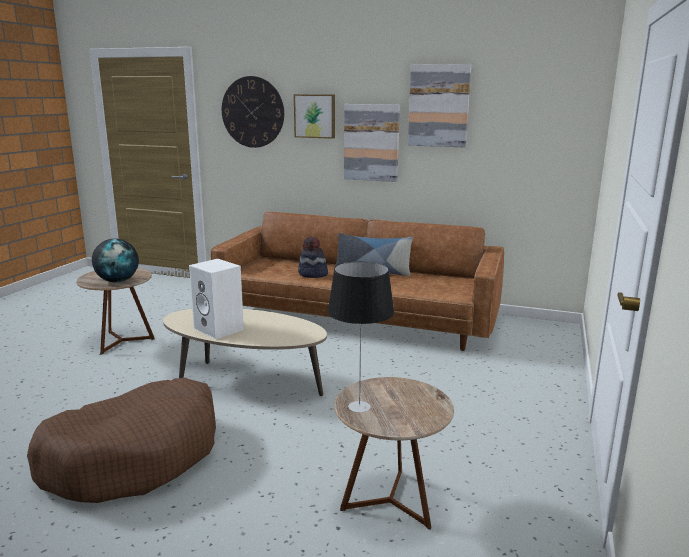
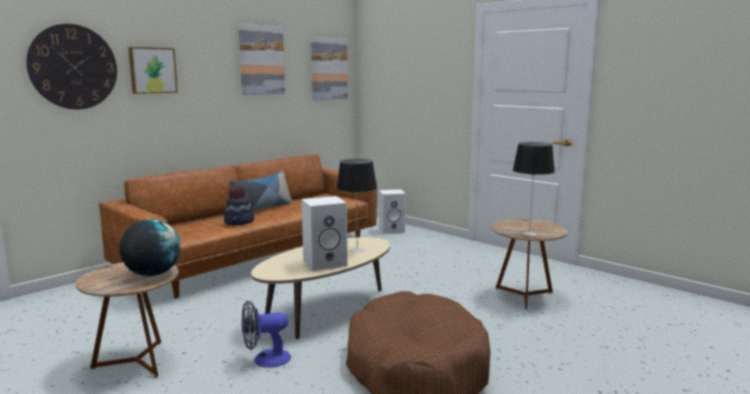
camera: 65 degrees left, 5 degrees down
(136, 382) = (265, 359): none -> fan
(270, 333) = (357, 250): none -> table lamp
(371, 142) = (210, 94): picture -> picture (329, 69)
(540, 358) = (392, 230): none -> white speaker

